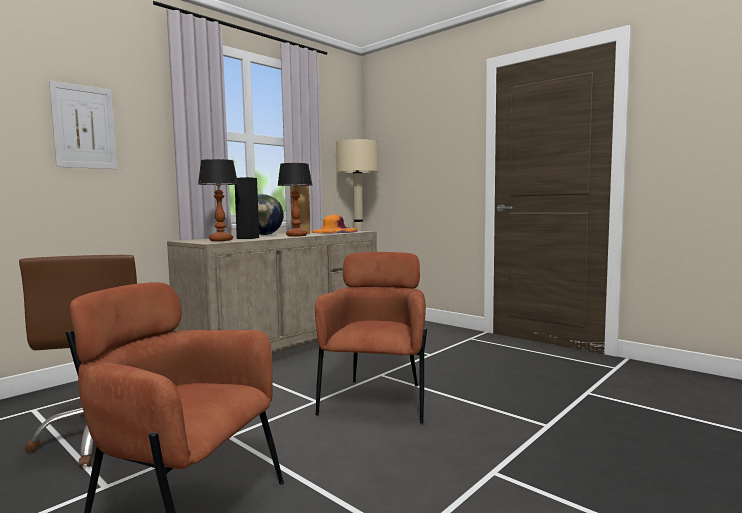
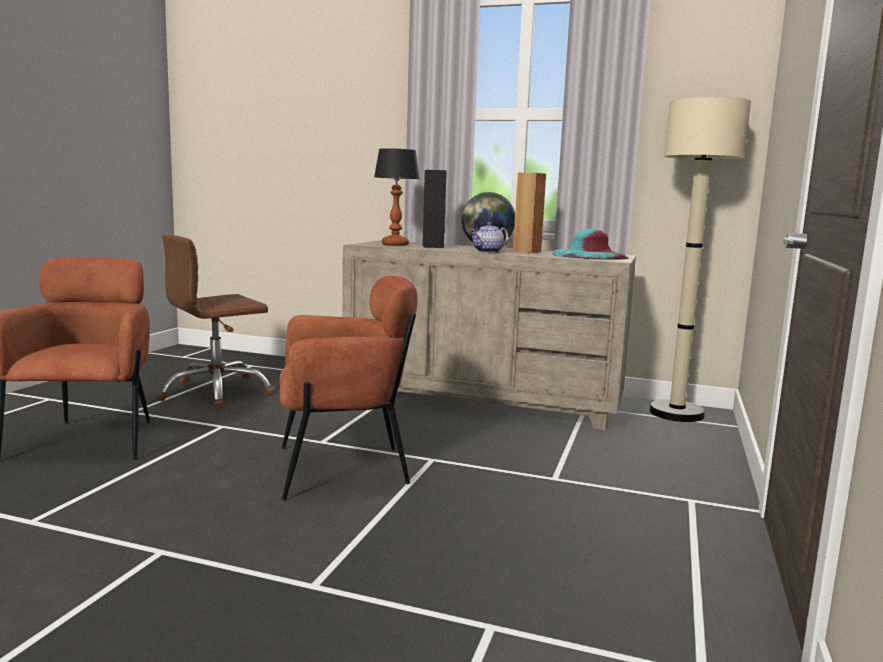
camera: 65 degrees right, 5 degrees up
(84, 127) = (337, 120): picture -> none
(296, 235) = (488, 251): table lamp -> teapot
(334, 231) = (590, 255): orange hat -> turquoise hat

